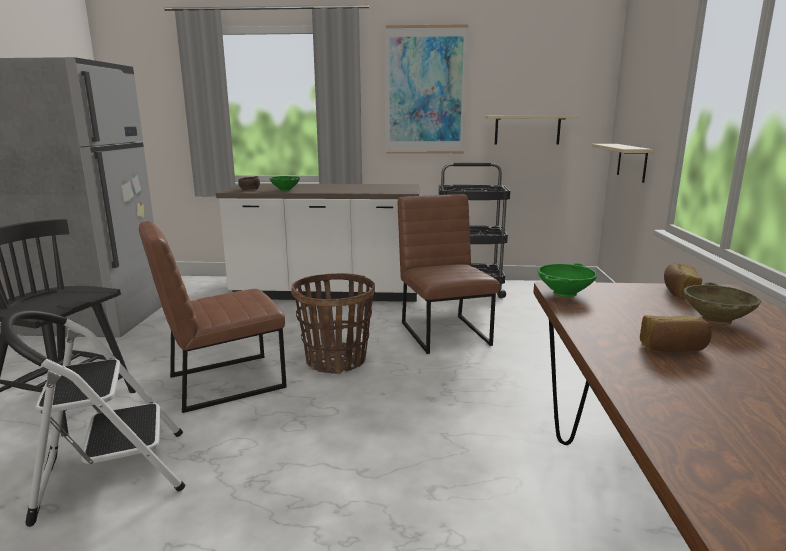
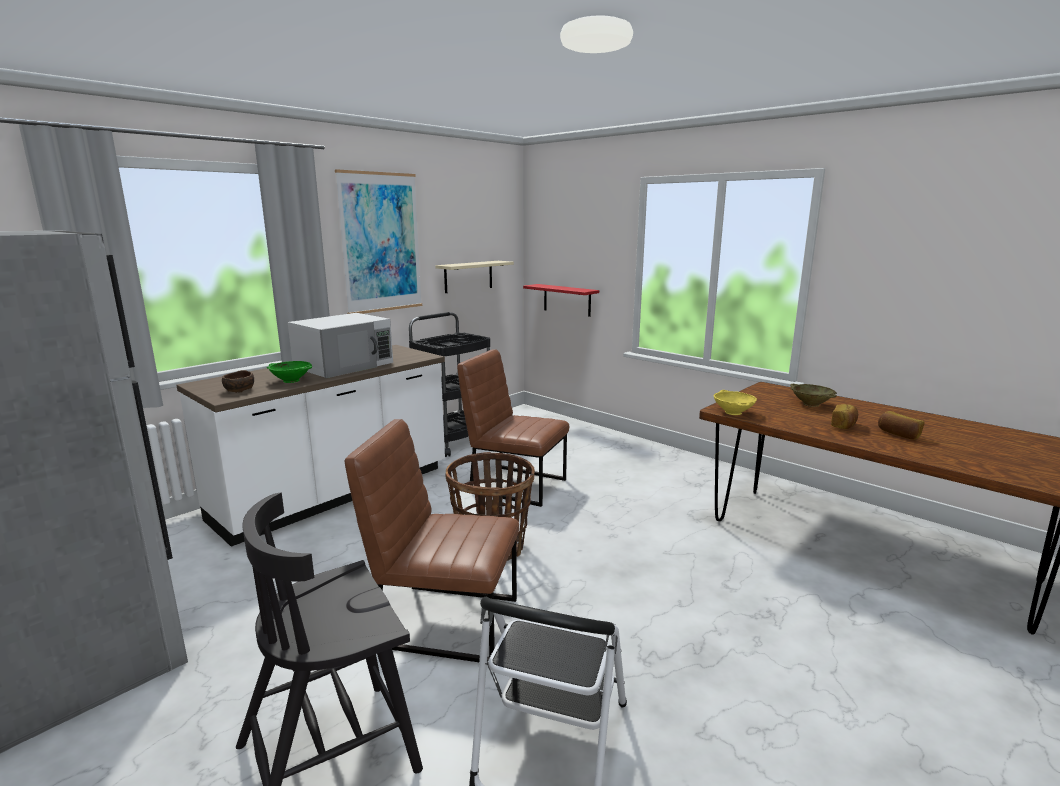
camera: 50 degrees left, 0 degrees up
(223, 382) = (445, 620): brown chair -> brown chair turned 90 degrees clockwise
(342, 188) = (345, 365): none -> white microwave
(564, 293) = (733, 412): green bowl -> yellow bowl
(632, 162) = (567, 300): beige shelf -> red shelf
(678, 292) = (760, 394): bread -> bread (898, 434)

